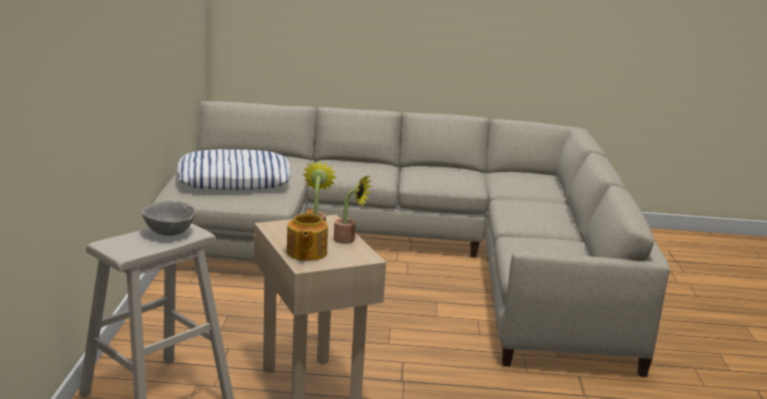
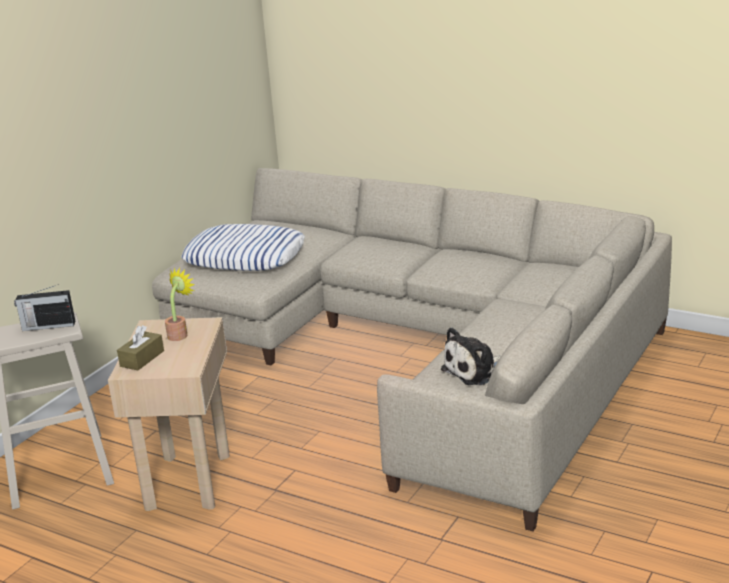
camera: 30 degrees right, 5 degrees up
(169, 232) = (47, 326): grey bowl -> radio
(306, 253) = (142, 358): teapot -> brown tissue box
(348, 240) = (195, 348): potted plant -> none
(552, 249) = (475, 371): none -> plush toy

